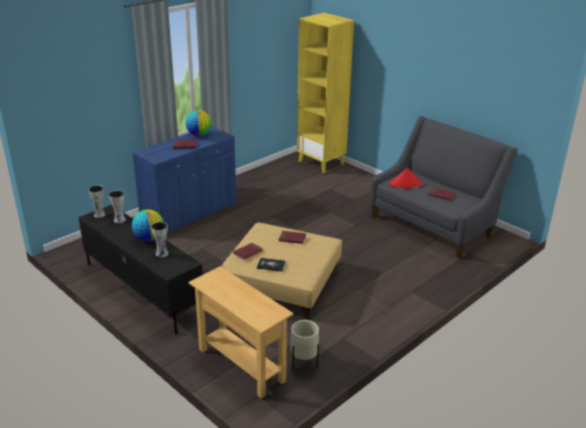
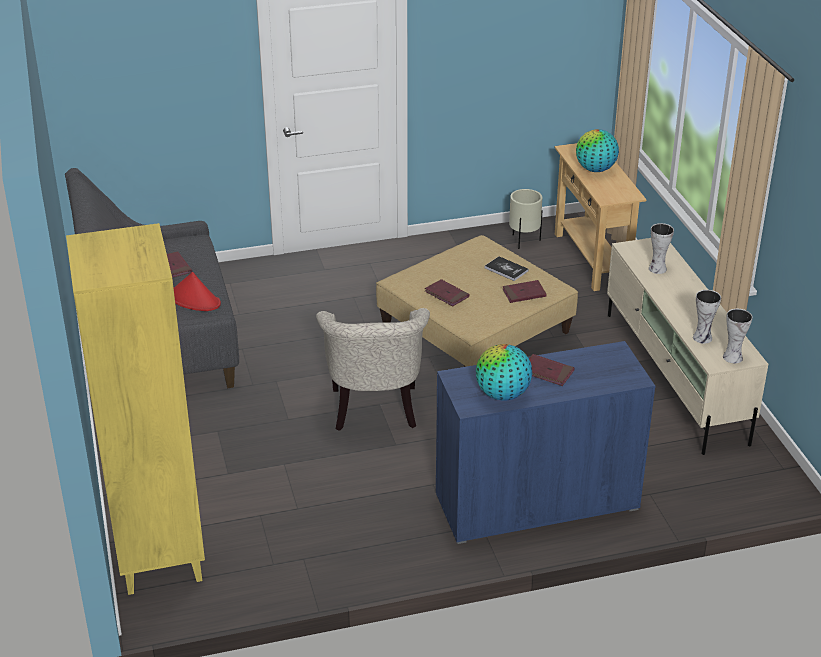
camera: 150 degrees left, 5 degrees up
(142, 289) = (674, 377): black tv stand -> beige tv stand
(149, 238) = (666, 294): globe -> globe (595, 169)
(294, 226) = (375, 411): none -> beige armchair

